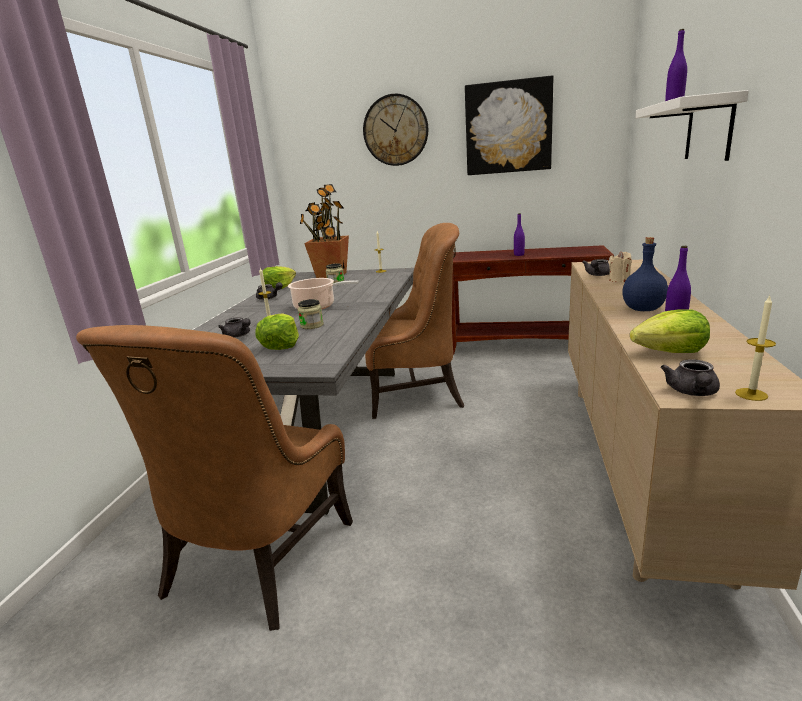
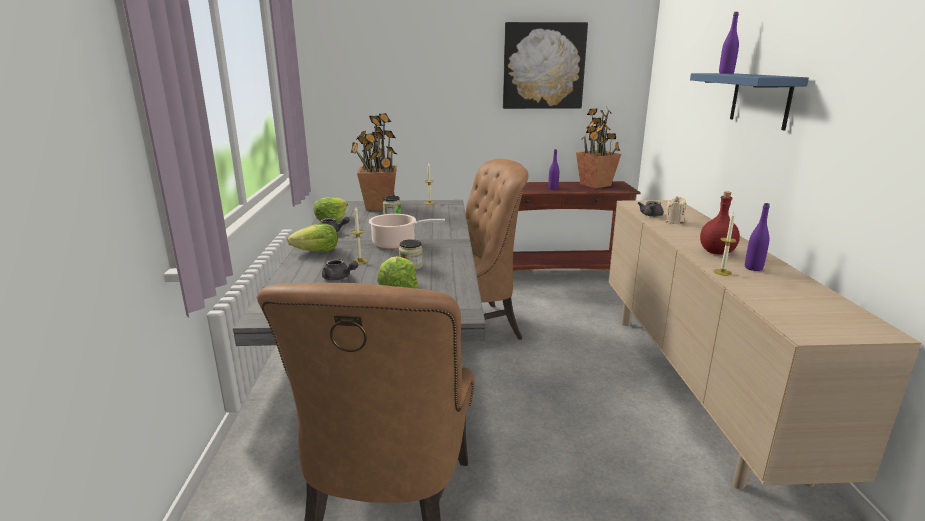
camera: 15 degrees left, 0 degrees up
(395, 130) = (433, 58): wall clock -> none
(568, 250) = (595, 185): none -> potted plant
(642, 309) = (716, 252): blue bottle -> red bottle
(670, 352) = (769, 294): lettuce -> lettuce (317, 251)
(692, 392) = (812, 331): grey teapot -> none
(709, 129) = (760, 100): white shelf -> blue shelf
(751, 394) = (854, 331): candle -> candle (722, 272)

